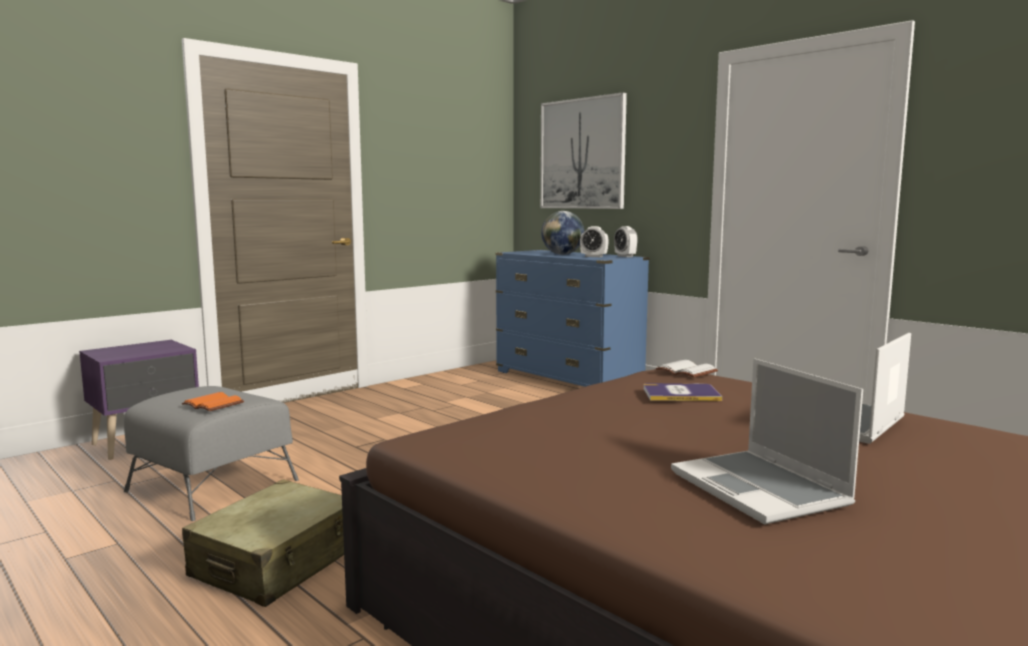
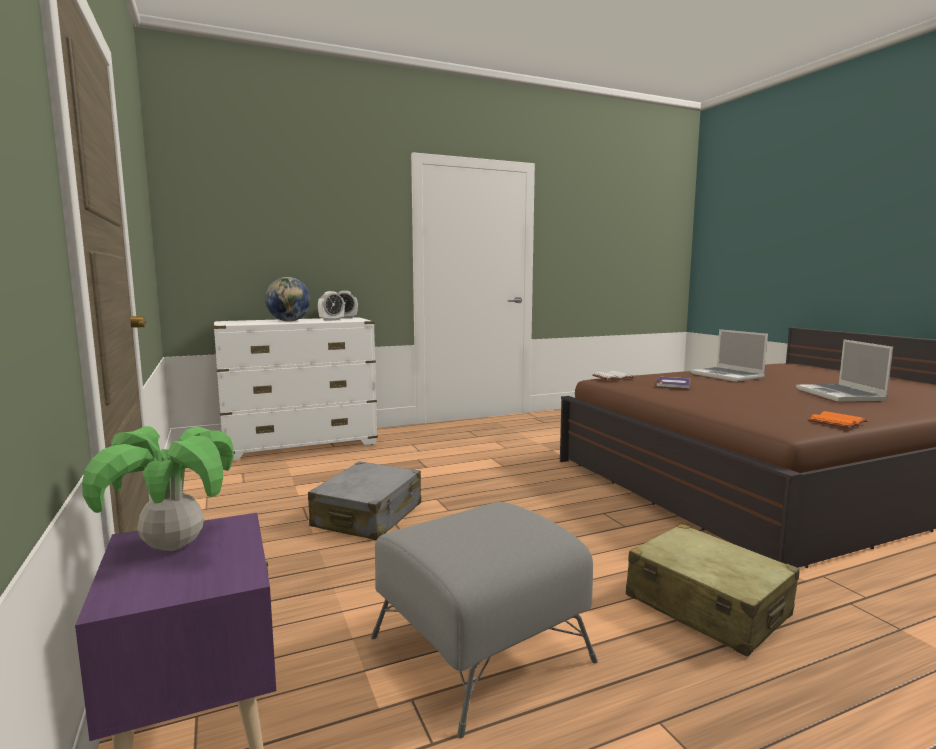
camera: 70 degrees left, 0 degrees up
(152, 347) = (174, 546): none -> potted plant
(215, 404) = (526, 523): orange book -> orange book (835, 422)
(417, 426) = (368, 516): none -> grey suitcase
(568, 379) = (300, 445): blue dresser -> white dresser
(582, 154) = (268, 220): picture -> none
(761, 489) = (841, 395): laptop -> laptop turned 90 degrees clockwise

